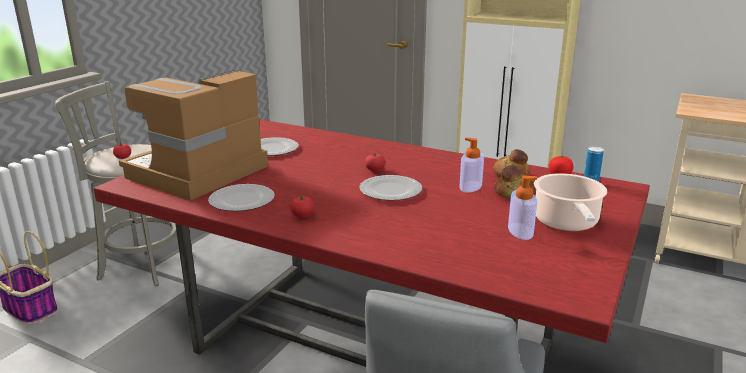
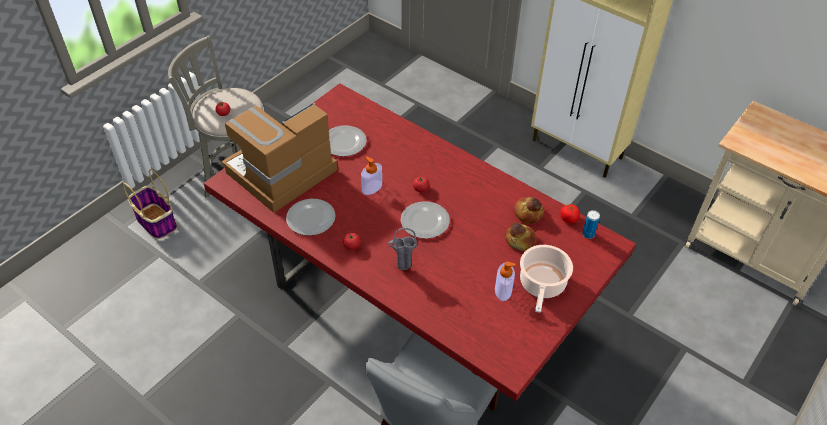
camera: 10 degrees right, 25 degrees up
(378, 227) = (402, 269): none -> grey vase
(470, 187) = (489, 225): soap dispenser -> soap dispenser (372, 187)

